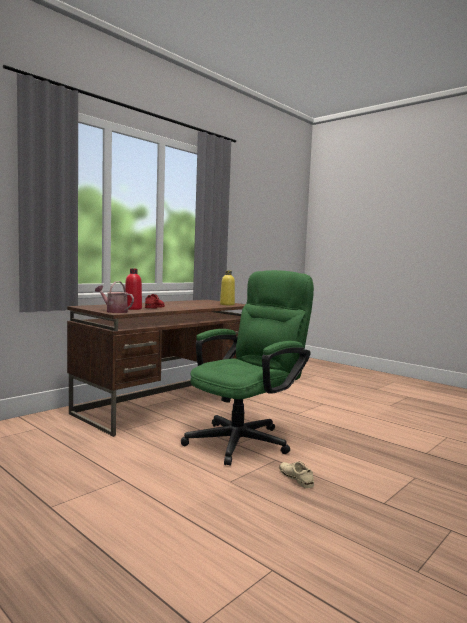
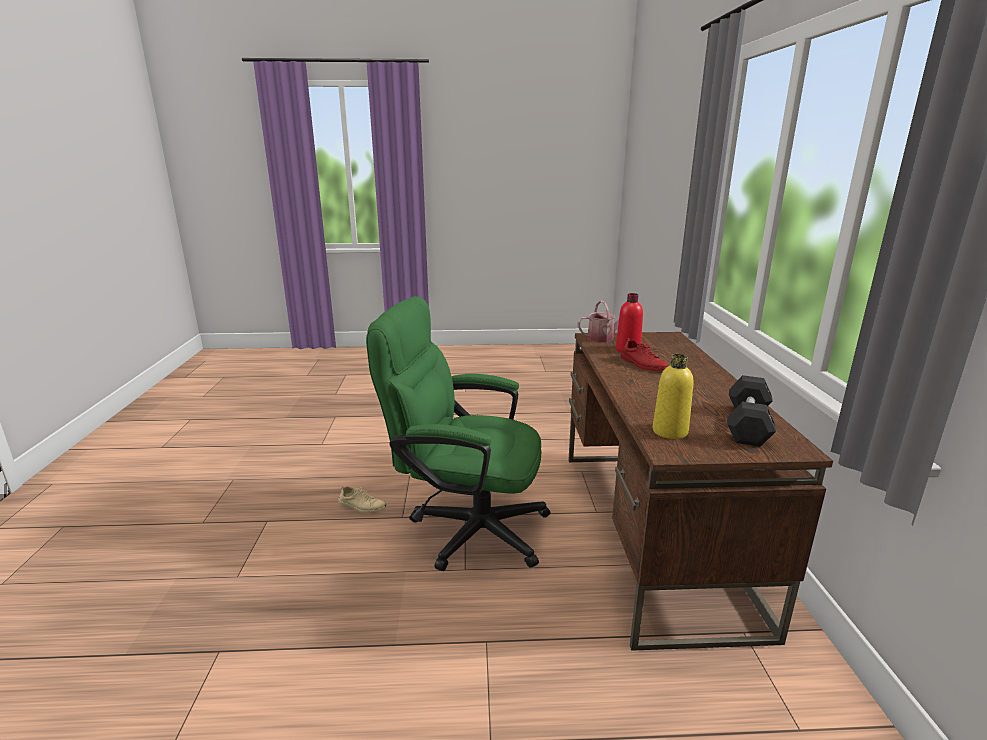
camera: 135 degrees right, 15 degrees up
(199, 301) = (747, 425): none -> black dumbbell
(245, 439) = (466, 527): green office chair -> green office chair turned 105 degrees clockwise

